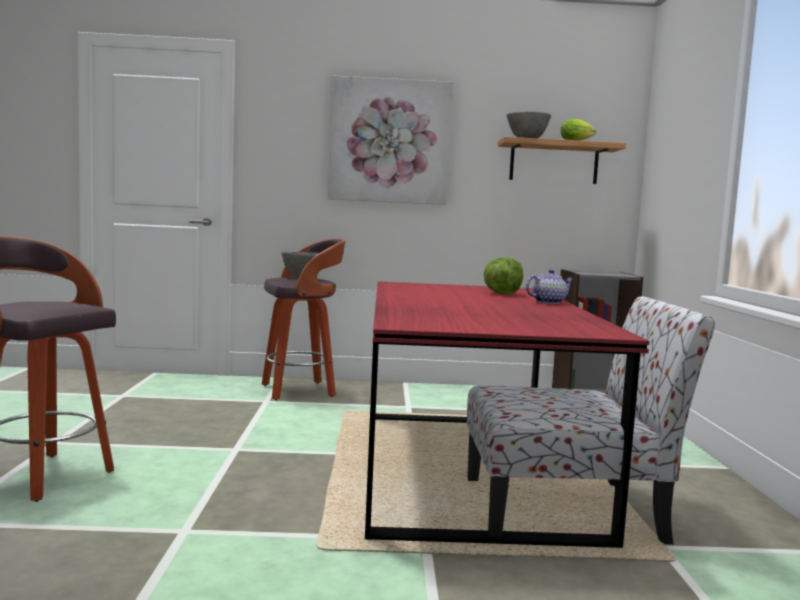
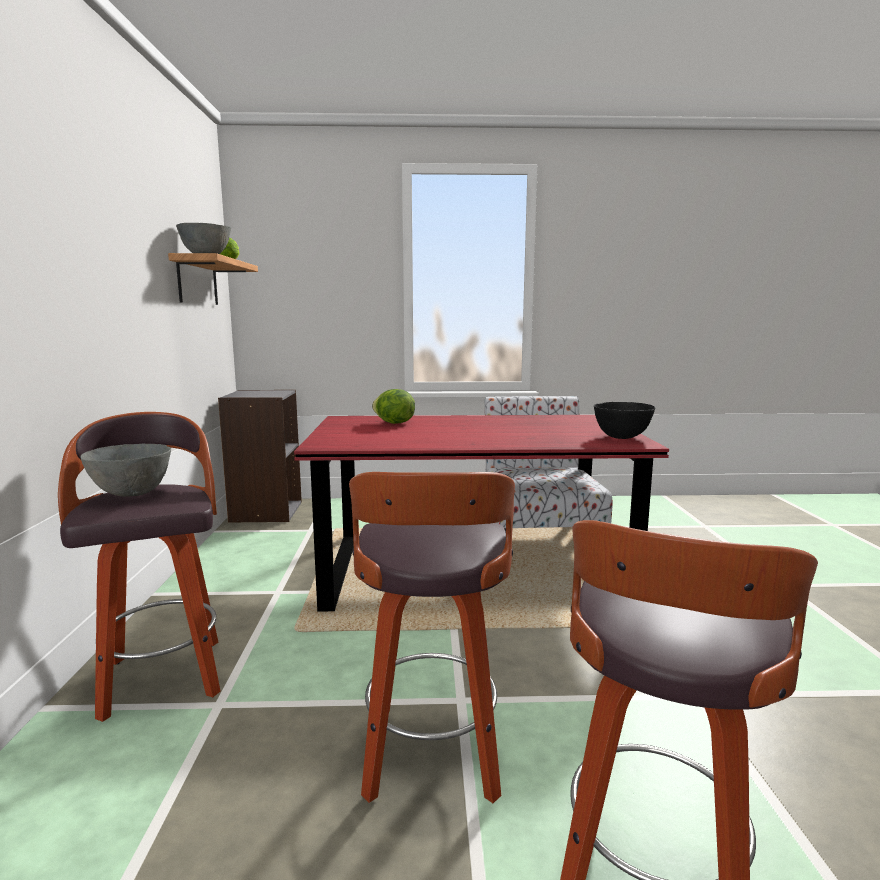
camera: 90 degrees left, 5 degrees up
(185, 440) = (432, 757): none -> stool
(390, 141) = (93, 243): picture -> none
(440, 324) = (621, 437): none -> black bowl
(548, 302) = (446, 418): teapot -> none

